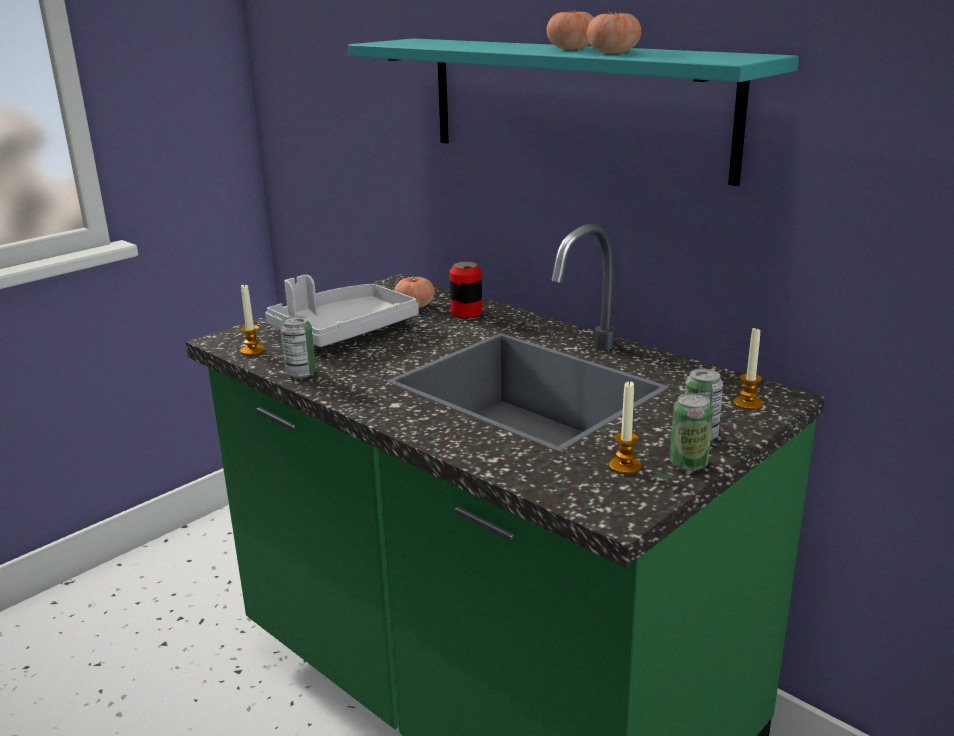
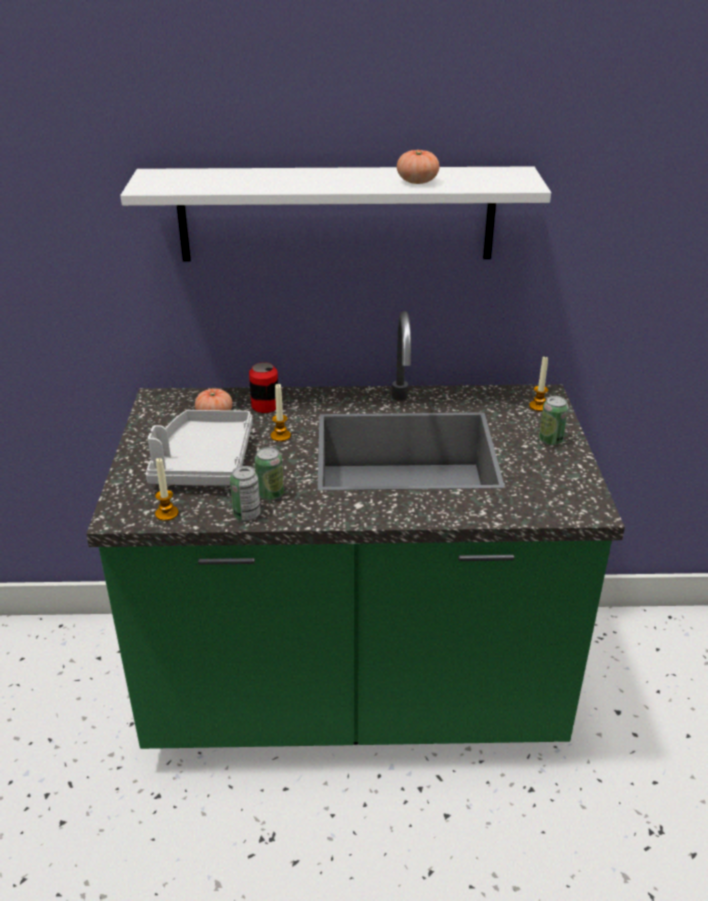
camera: 45 degrees left, 10 degrees up
(571, 48) = (363, 177): tomato -> none
(573, 104) = (336, 214): turquoise shelf -> white shelf
(625, 466) = (550, 479): candle -> candle (280, 436)
(688, 463) = (573, 461): can -> can (270, 494)

